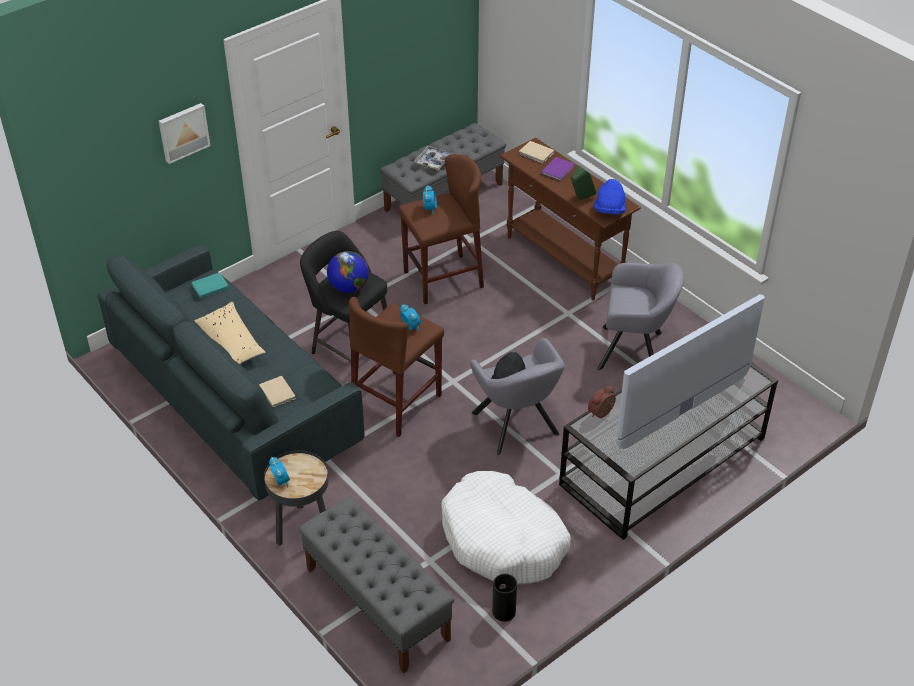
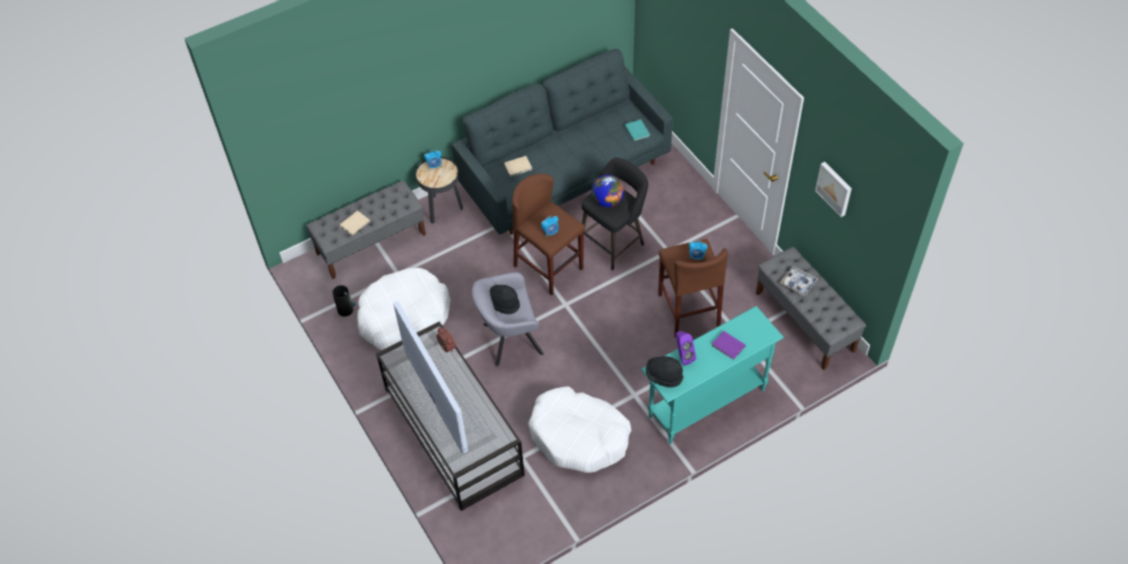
camera: 100 degrees right, 10 degrees up
(183, 132) = (697, 49): picture -> picture (835, 188)
(230, 343) = (573, 142): beige pillow -> none
(536, 154) = (755, 333): beige book -> beige book (354, 224)
(564, 260) = (706, 403): brown console table -> turquoise console table
(580, 199) = (683, 356): green speaker -> purple speaker
(609, 210) = (663, 376): blue hat -> black hat
(635, 351) = (579, 436): grey armchair -> white dog bed

